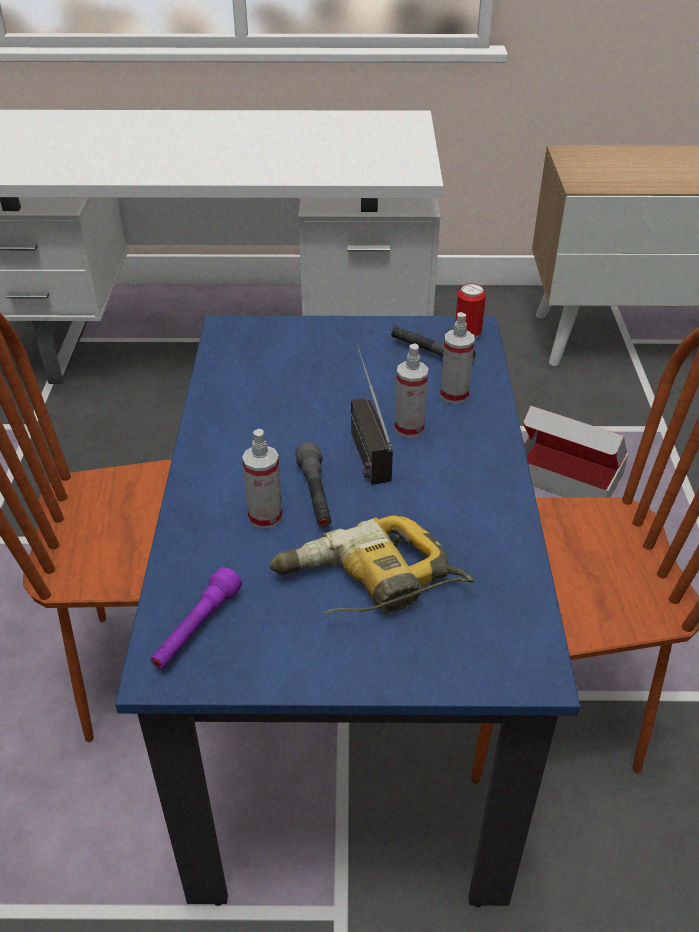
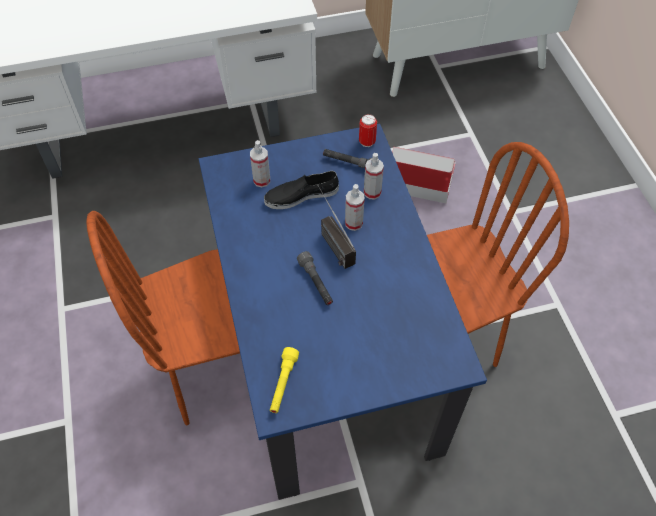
camera: 15 degrees left, 15 degrees up
(196, 628) = (283, 384): purple flashlight -> yellow flashlight
(265, 517) = (293, 304): spray bottle -> spray bottle (262, 180)
(339, 380) = (301, 195): none -> black shoe
(368, 584) = (363, 334): power drill -> none

